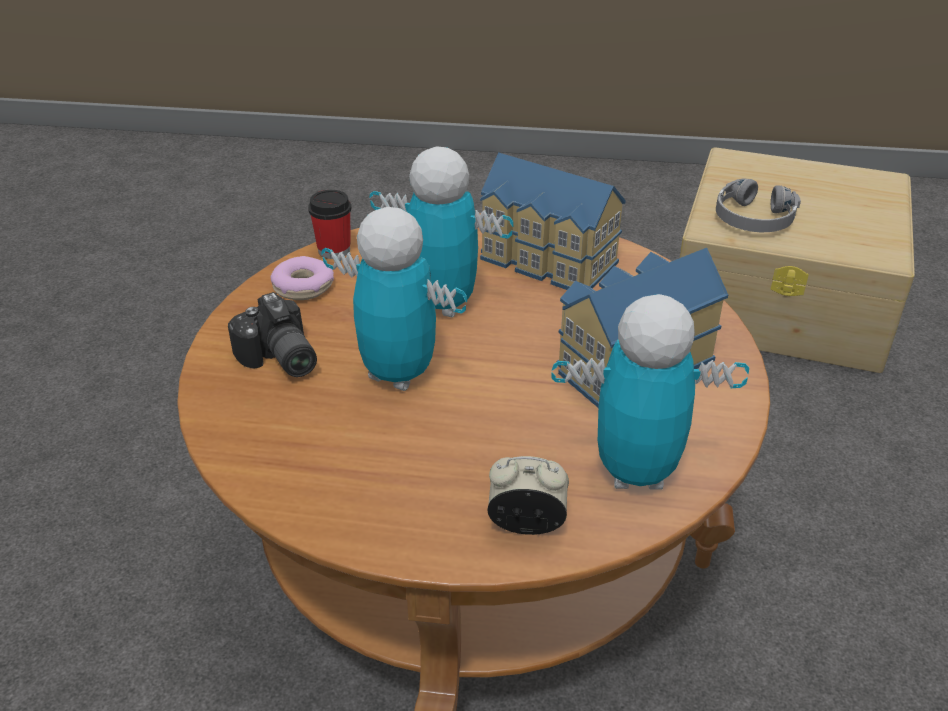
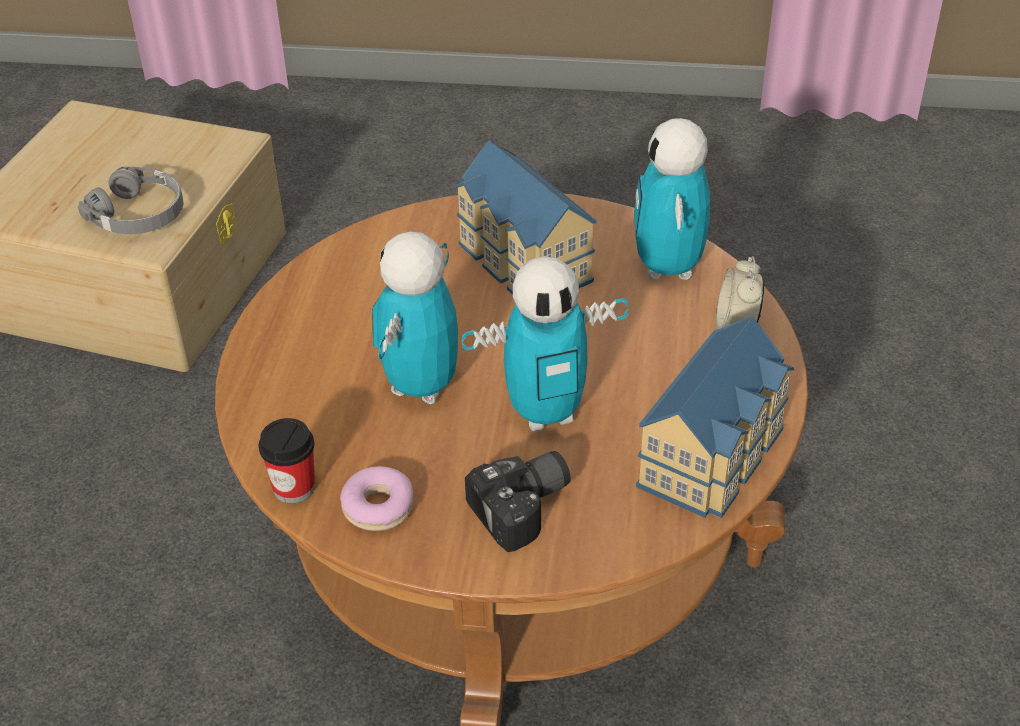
camera: 90 degrees left, 5 degrees up
(398, 374) = (546, 413): toy robot -> toy robot turned 135 degrees counterclockwise
(546, 261) = (341, 310): toy house -> toy house (716, 455)

